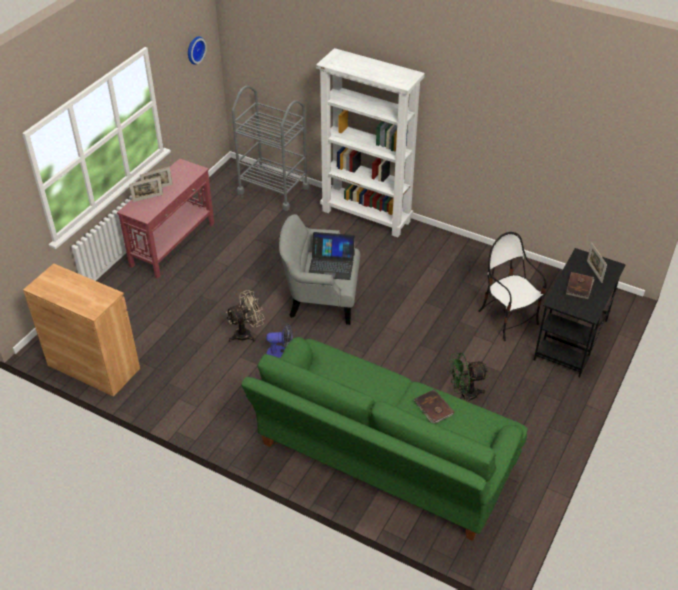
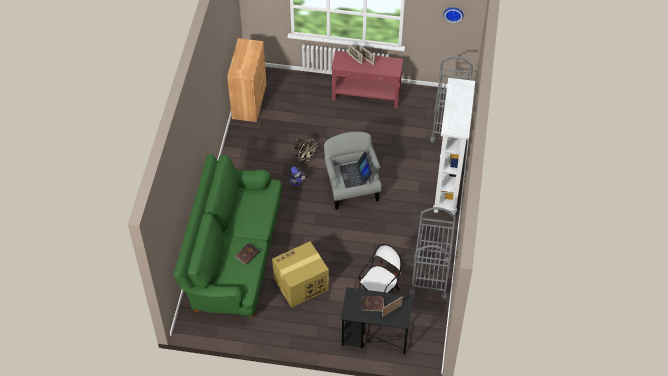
camera: 70 degrees right, 10 degrees up
(464, 394) = (300, 284): green fan -> cardboard box
(496, 266) = (430, 277): none -> grey cart

